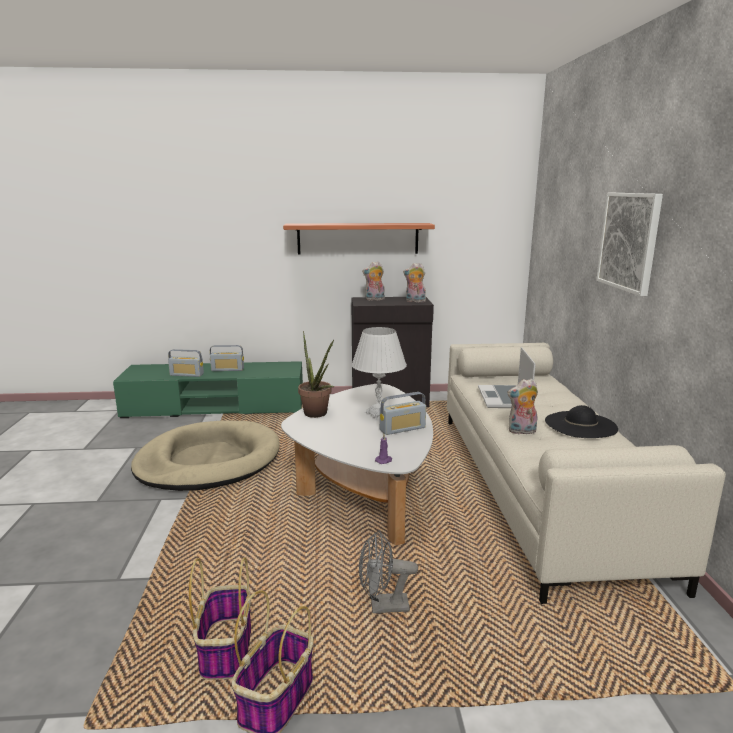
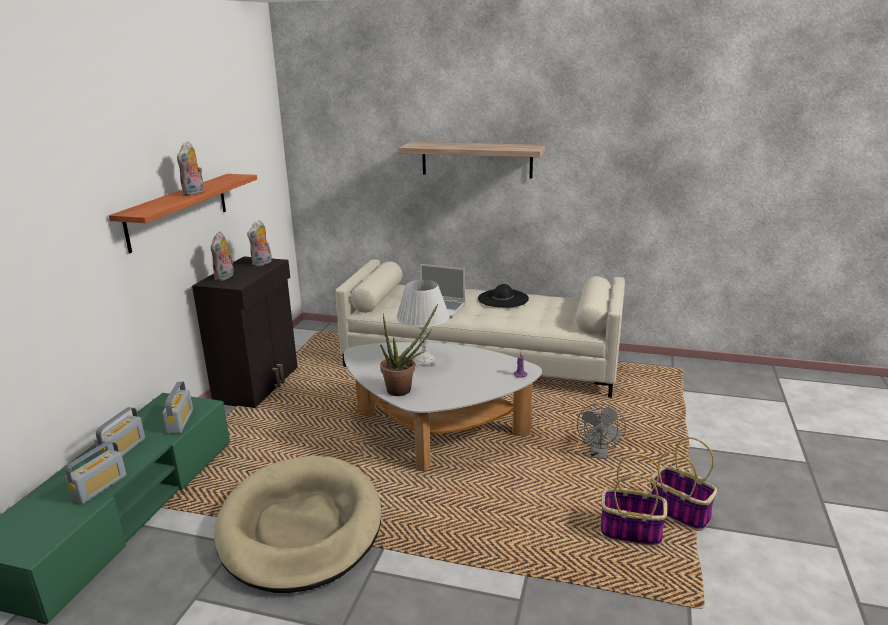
camera: 70 degrees left, 5 degrees up
(402, 429) = (464, 357): radio -> radio (180, 421)
(522, 431) = (501, 318): plush toy -> plush toy (194, 193)
(629, 241) = (476, 159): picture -> shelf

